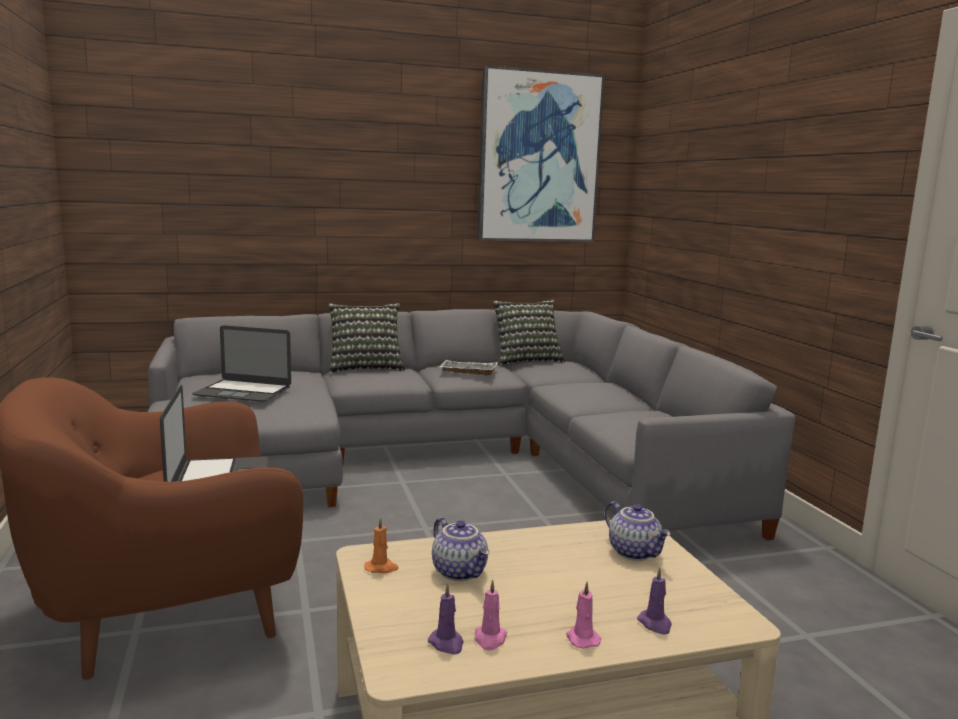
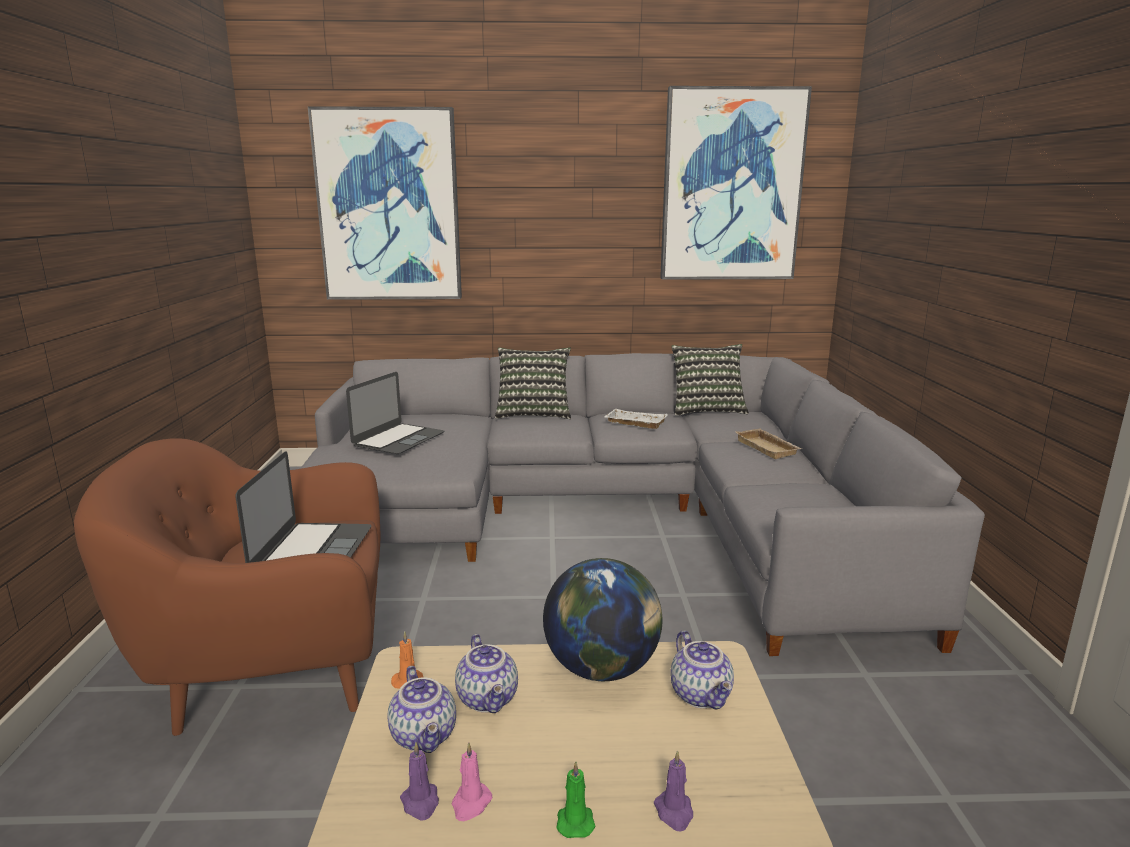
camera: 15 degrees right, 5 degrees up
(212, 162) = (389, 206): none -> picture
(243, 391) = (398, 439): laptop -> laptop turned 90 degrees counterclockwise
(421, 601) = (425, 736): none -> teapot
(544, 543) = (602, 668): none -> globe
(582, 638) = (575, 821): pink candle -> green candle
(596, 386) = (768, 448): none -> beige tray

